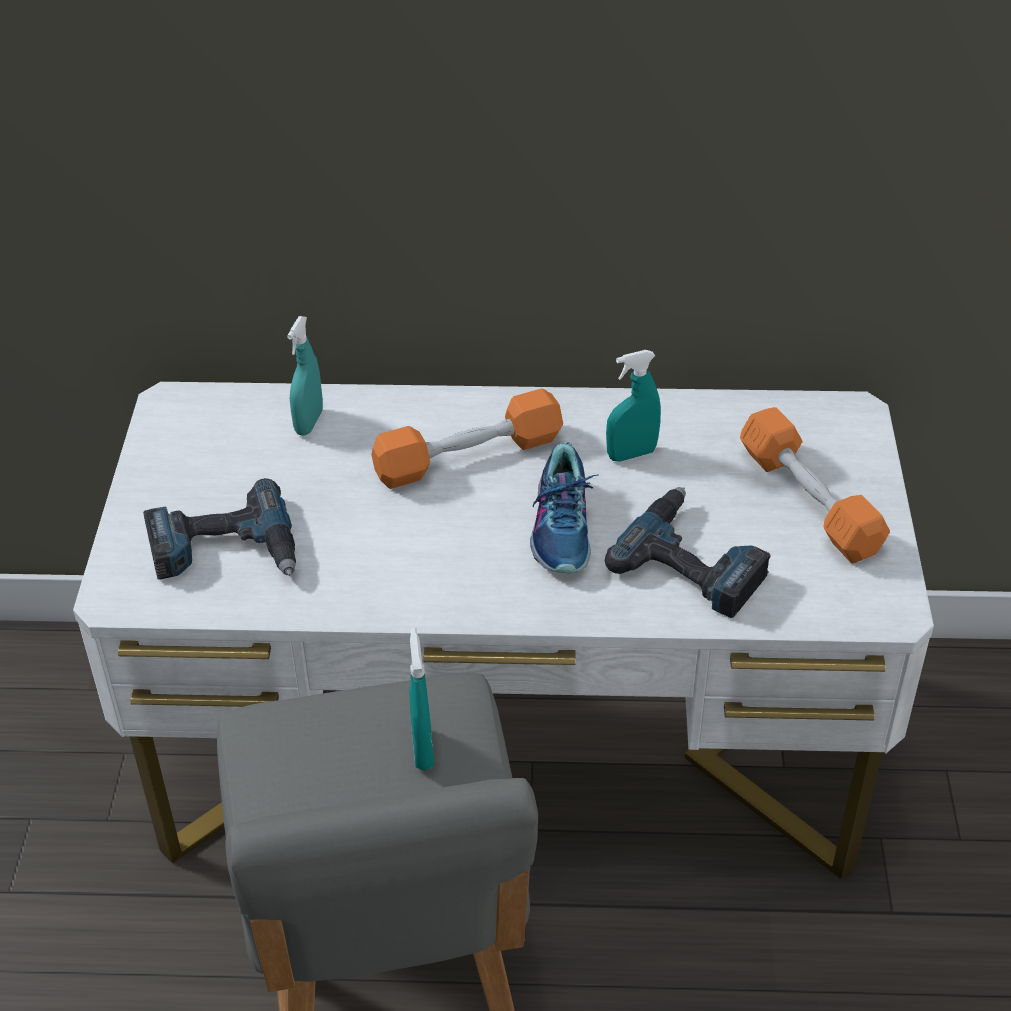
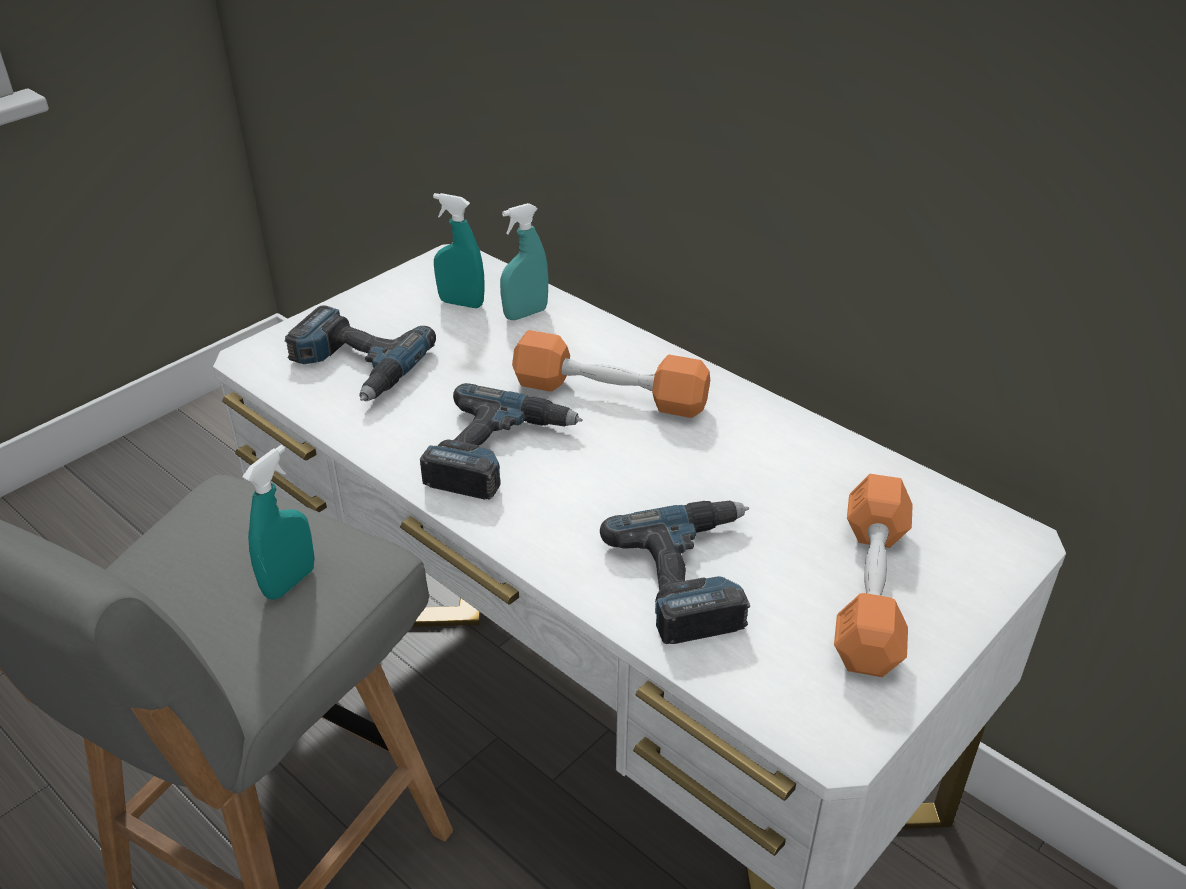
camera: 40 degrees right, 5 degrees down
(444, 554) = (497, 452): none -> power drill
(563, 528) = (615, 486): shoe -> none
(631, 454) = (748, 462): turquoise spray bottle -> turquoise spray bottle (461, 303)

